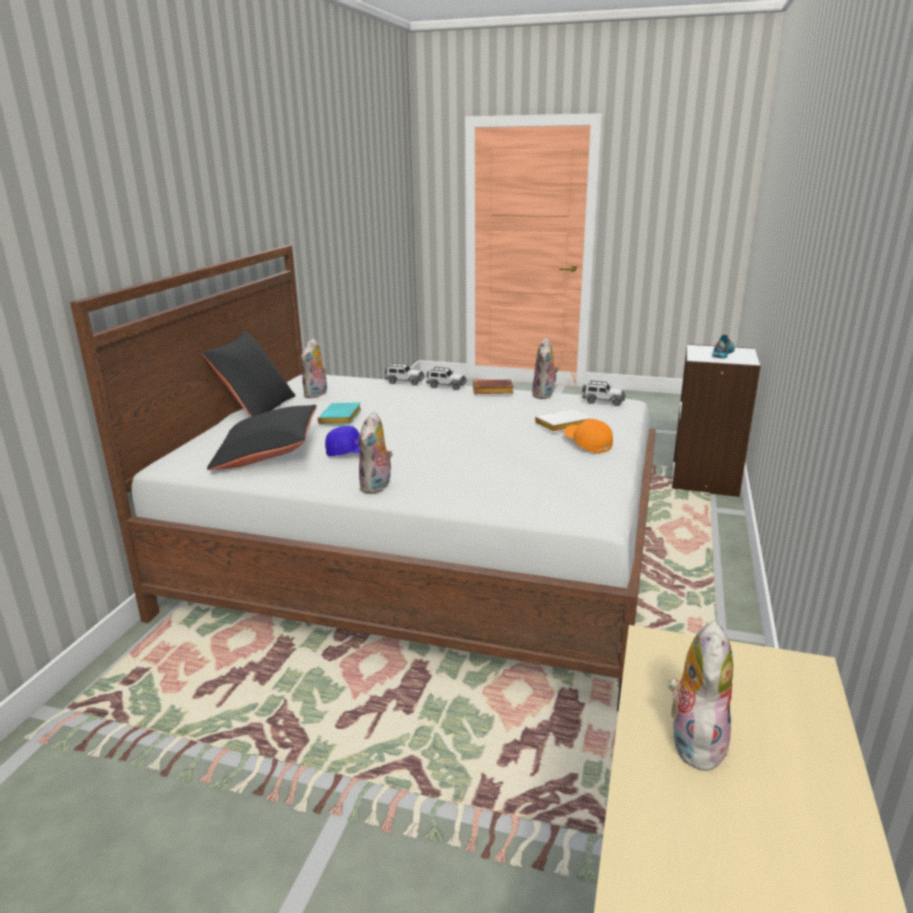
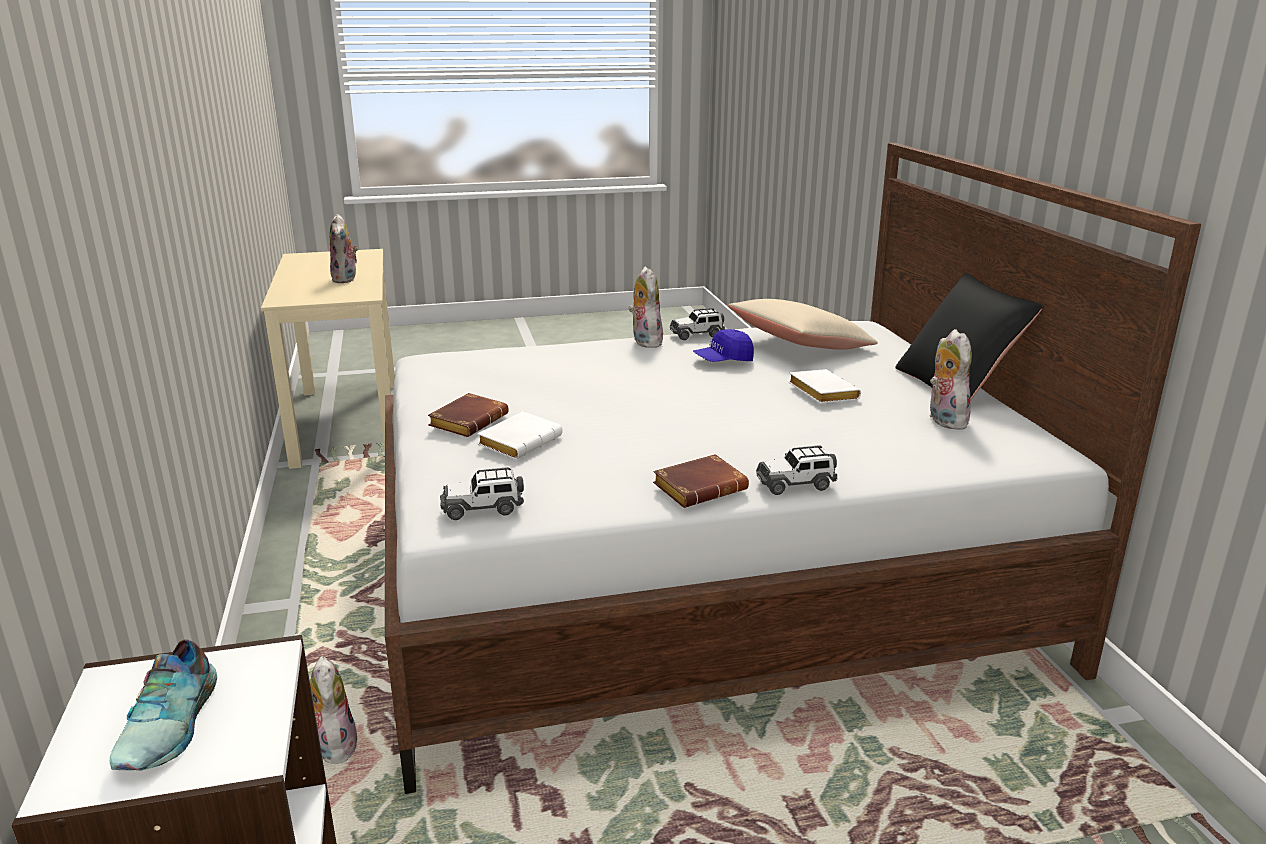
camera: 150 degrees right, 0 degrees up
(267, 454) = (800, 345): black pillow -> beige pillow
(341, 419) = (820, 392): turquoise book -> white book
(404, 382) = (880, 476): toy car -> toy car (697, 335)
(544, 395) = (600, 503): plush toy -> plush toy (333, 746)
(587, 444) = (468, 421): orange cap -> brown book

